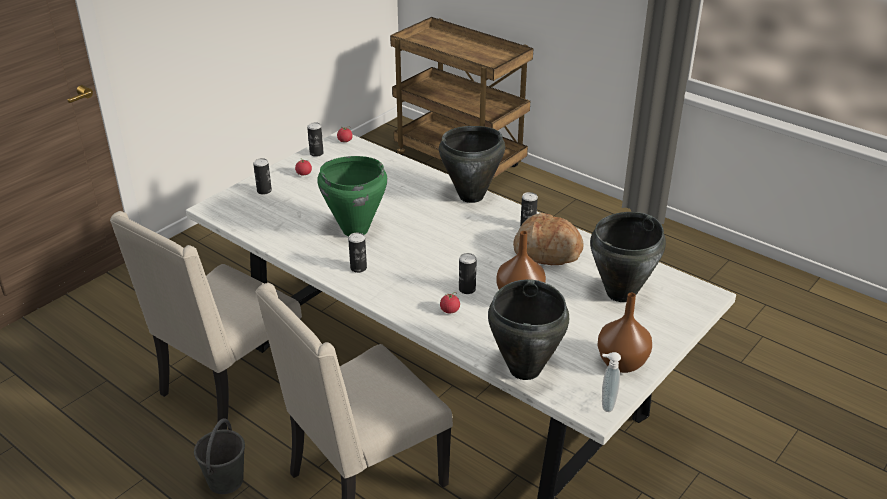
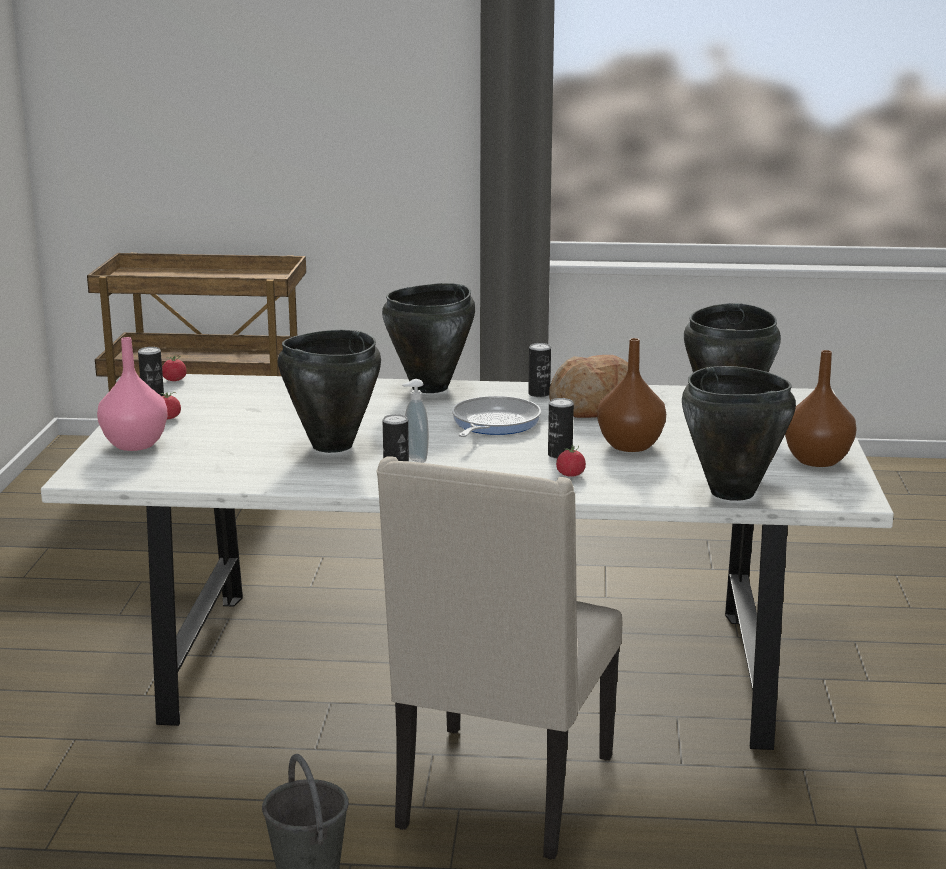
camera: 35 degrees left, 15 degrees down
(229, 385) = (173, 776): beige chair -> none
(264, 191) = (136, 444): can -> pink vase
(354, 229) = (331, 445): green cooking pot -> black cooking pot
(465, 244) = (493, 424): none -> frying pan
(606, 404) = (854, 491): soap dispenser -> soap dispenser (414, 459)

